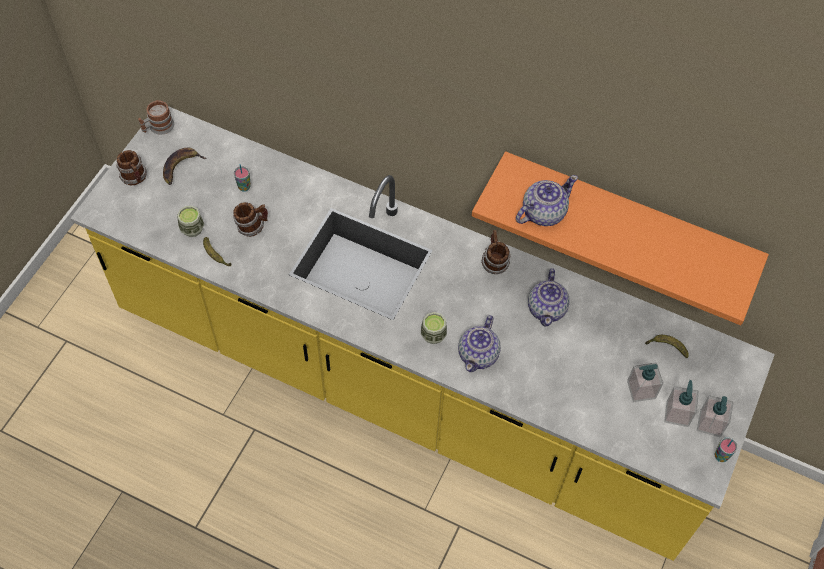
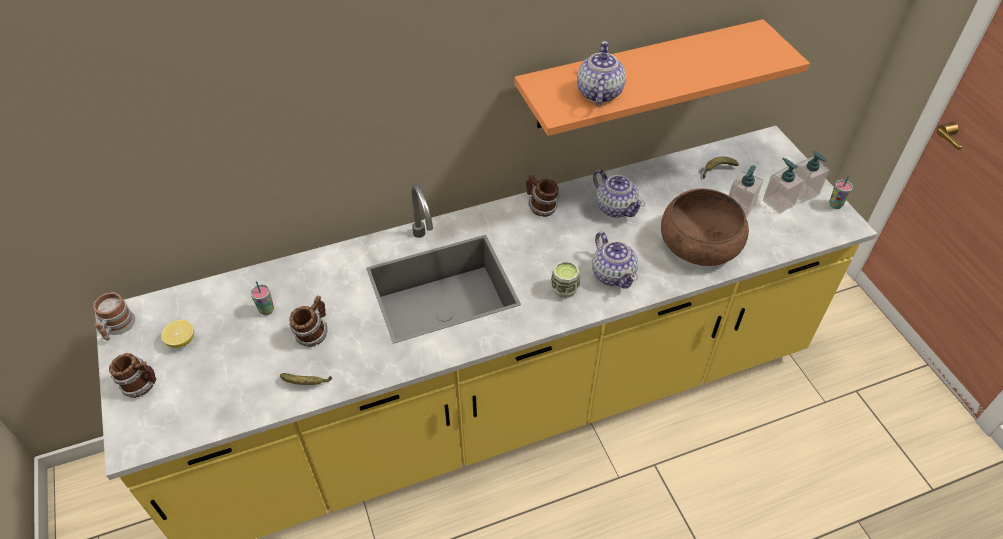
camera: 45 degrees left, 10 degrees down
(181, 167) = (181, 341): banana -> lemon
(192, 229) = (256, 380): cup -> none
(570, 388) = (699, 243): none -> brown bowl

